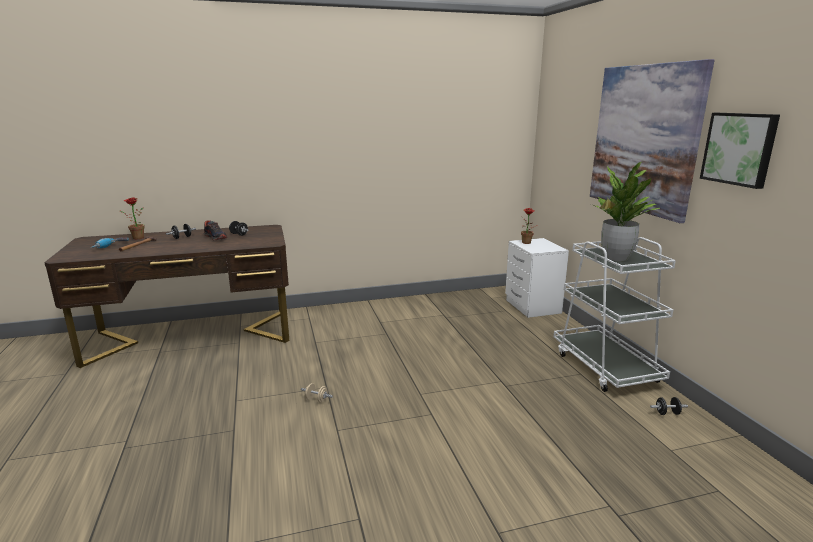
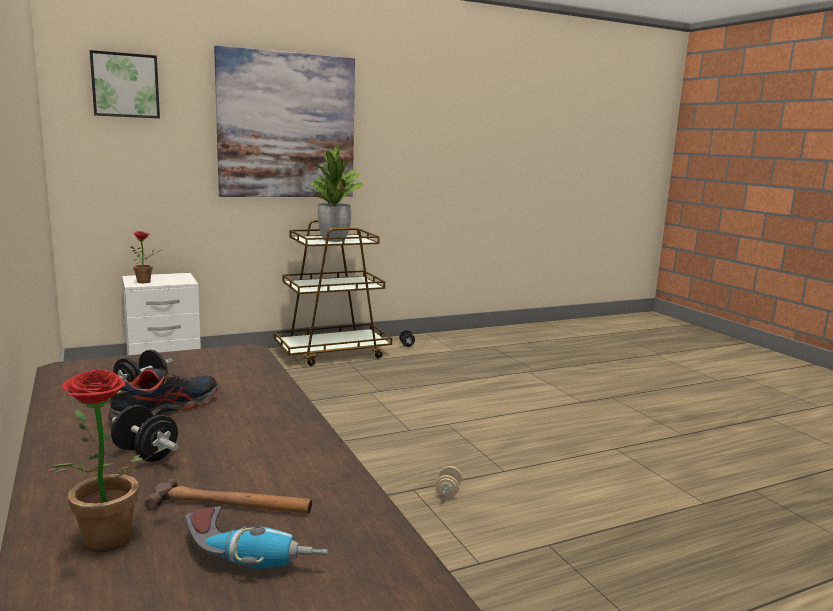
camera: 100 degrees left, 5 degrees down
(605, 367) = (333, 353): white cart -> brown cart
(740, 149) = (388, 130): picture -> picture (125, 85)

